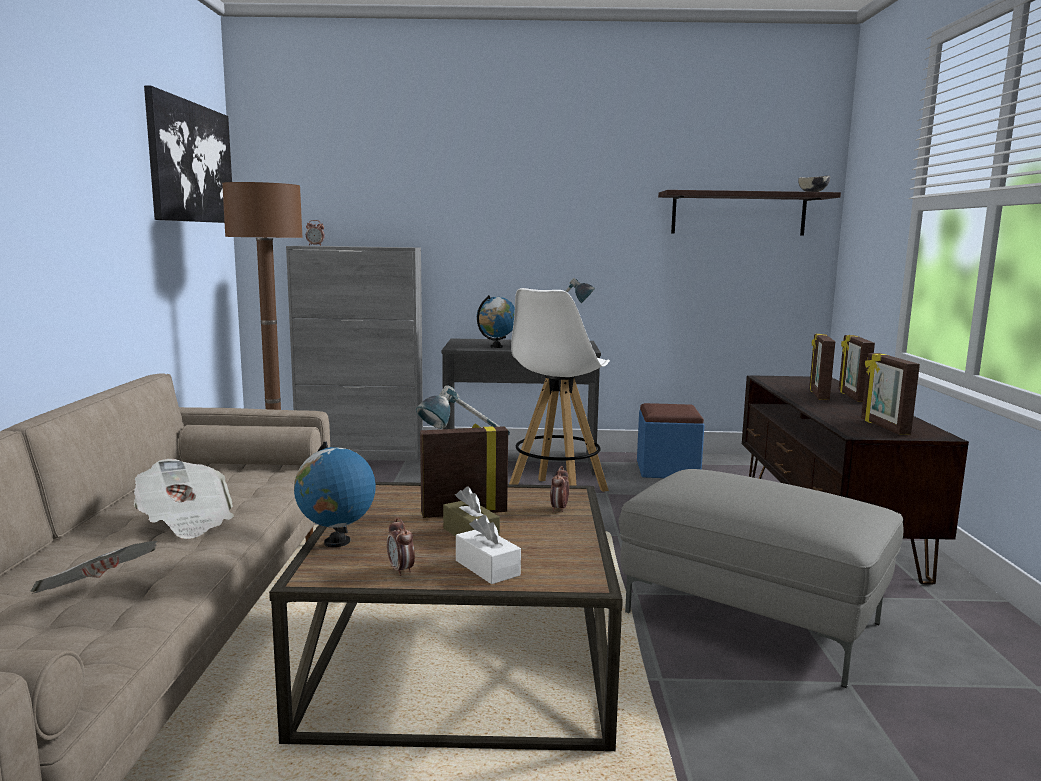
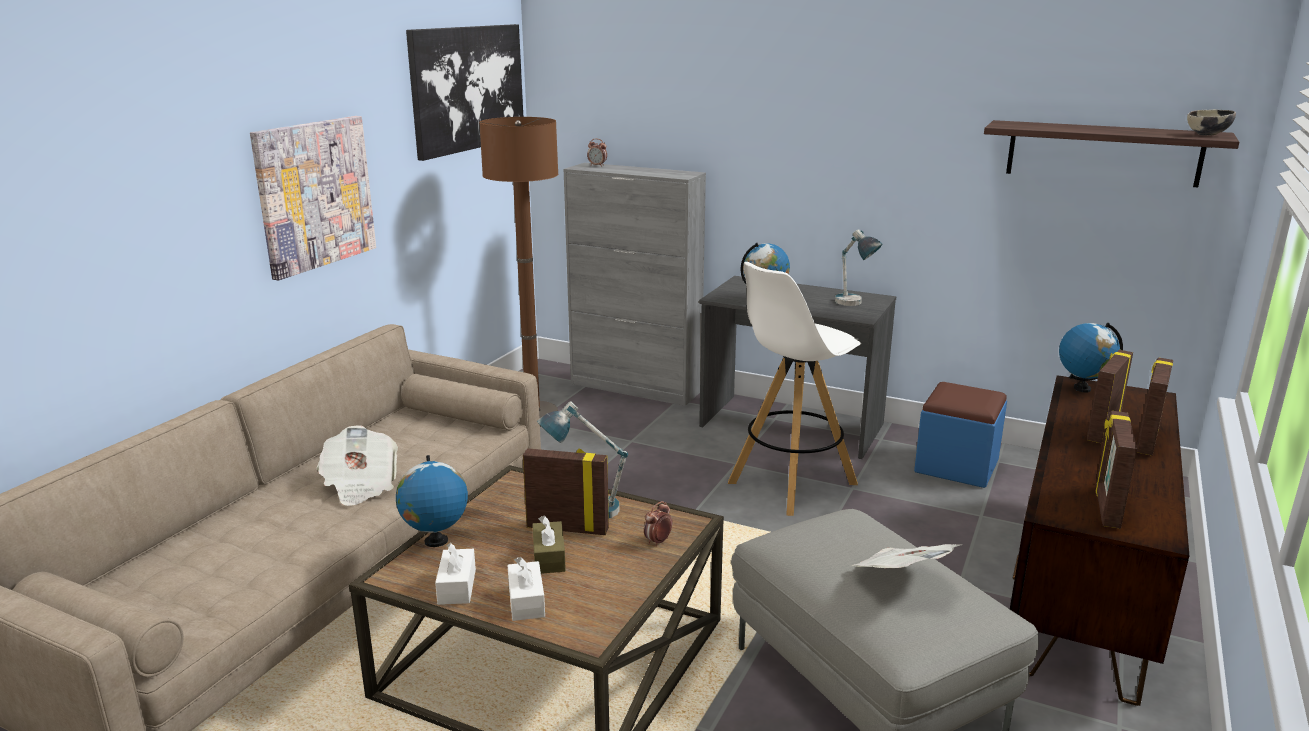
camera: 25 degrees right, 10 degrees up
(68, 228) = (315, 194): none -> picture
(98, 597) = (252, 554): newspaper -> newspaper (902, 578)
(401, 570) = (457, 586): alarm clock -> white tissue box
(773, 379) = (1082, 388): none -> globe

